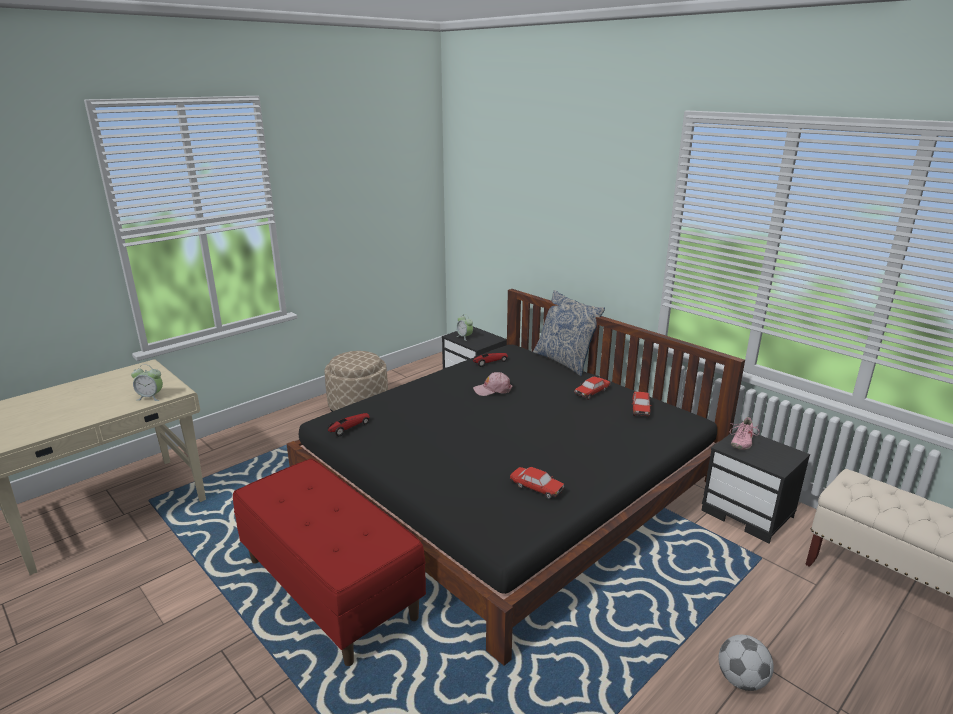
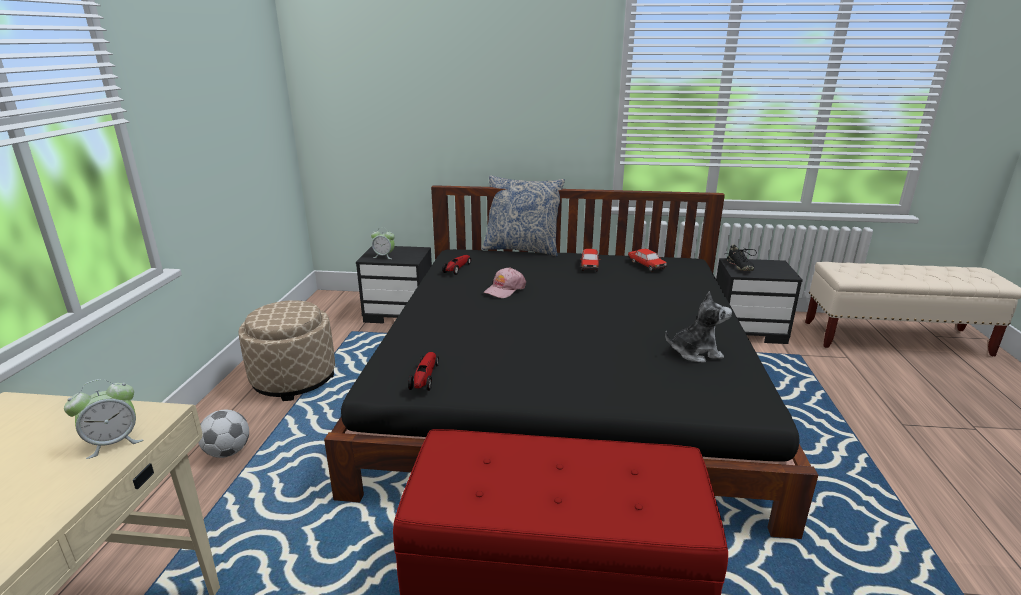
camera: 40 degrees left, 0 degrees up
(536, 488) = (695, 352): toy car -> plush toy
(741, 441) = (739, 266): pink shoe -> black shoe
(741, 680) = (917, 442): football -> football (228, 452)

